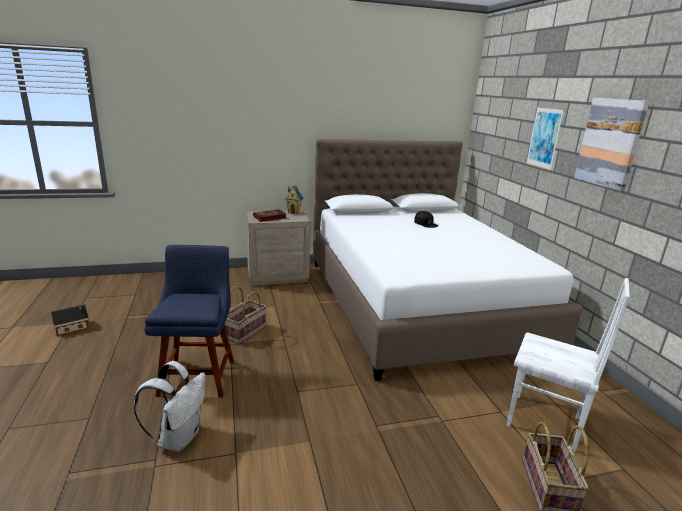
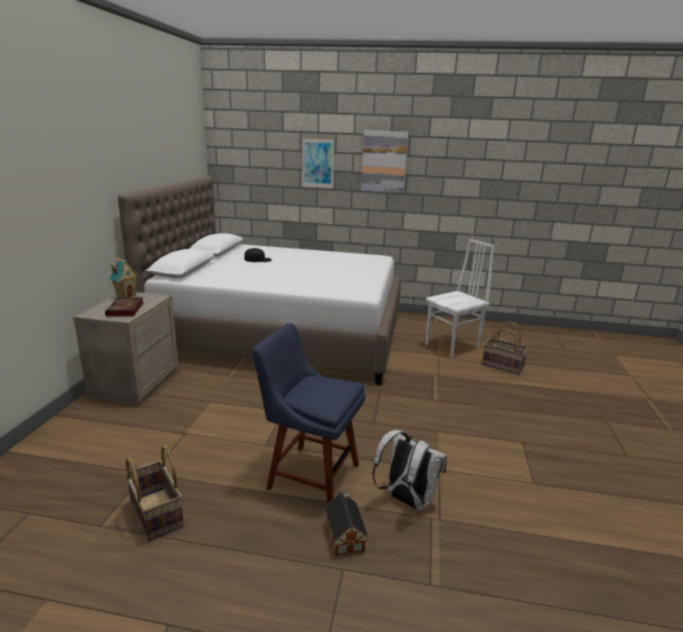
camera: 65 degrees left, 0 degrees up
(73, 327) = (72, 594): toy house -> toy house (345, 534)
(244, 332) = (247, 431): basket -> basket (155, 514)

